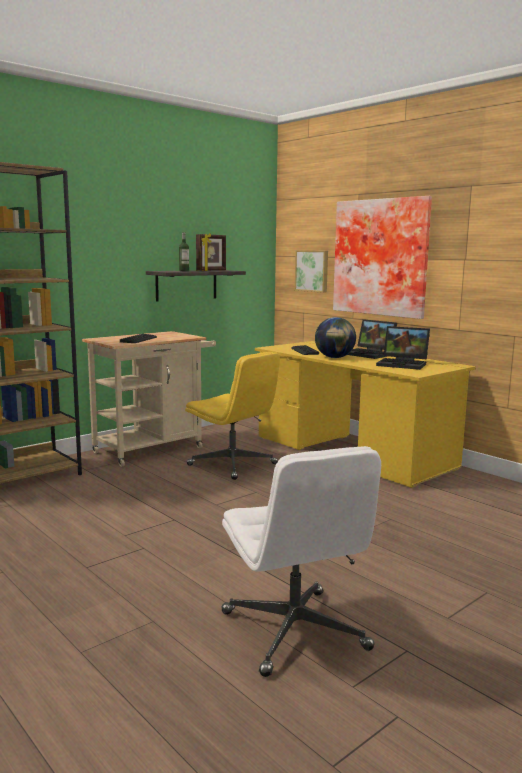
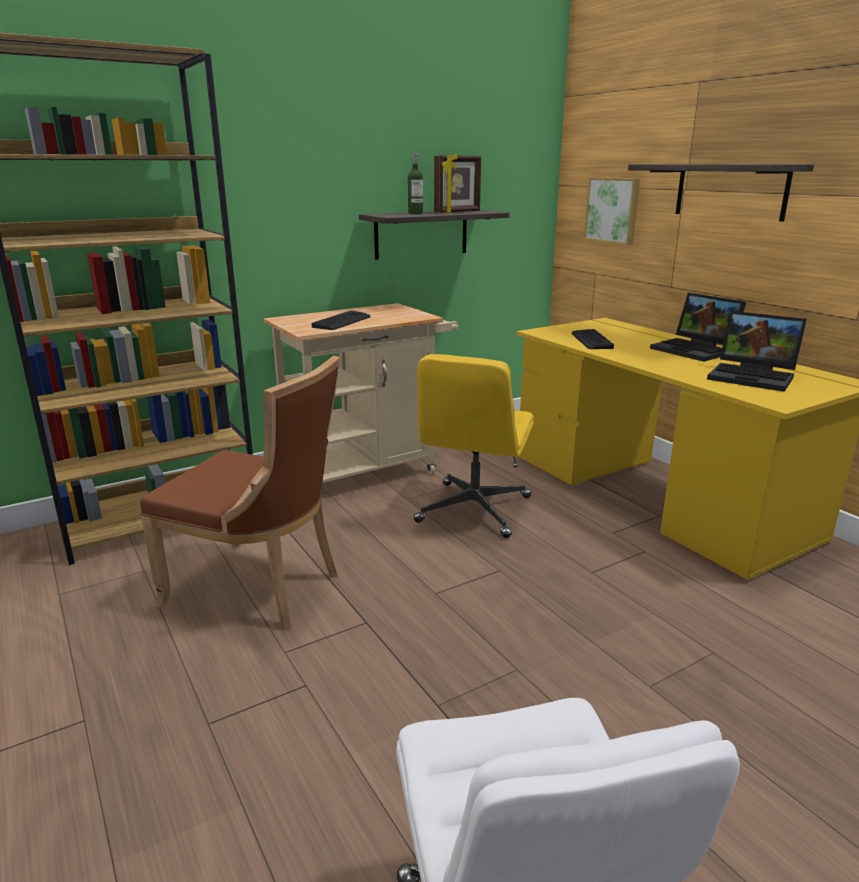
camera: 10 degrees right, 10 degrees up
(97, 508) = (260, 588): none -> brown chair
(233, 465) = (474, 510): yellow office chair -> yellow office chair turned 60 degrees clockwise
(334, 358) = (638, 357): globe -> none
(382, 257) = (730, 191): picture -> shelf

